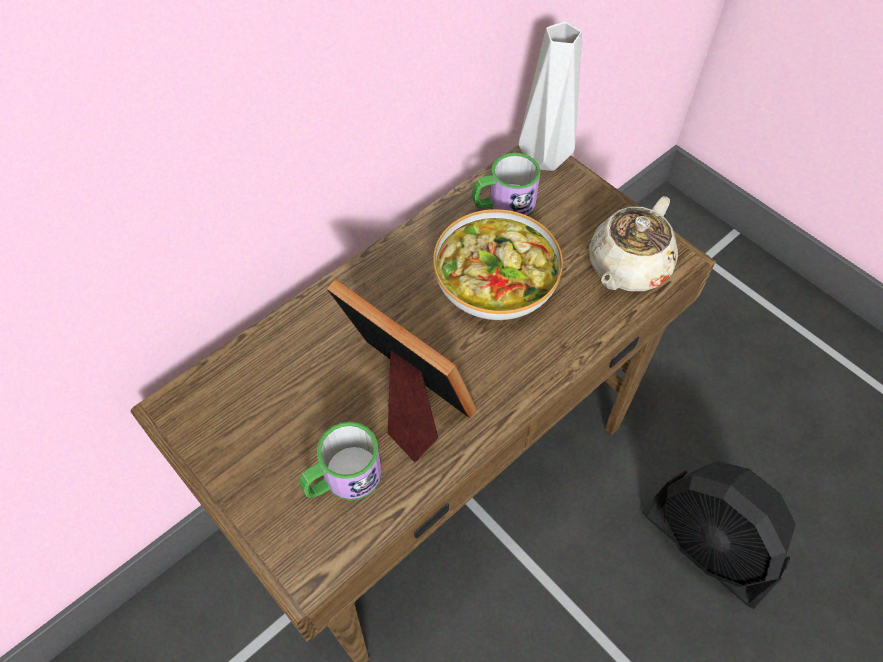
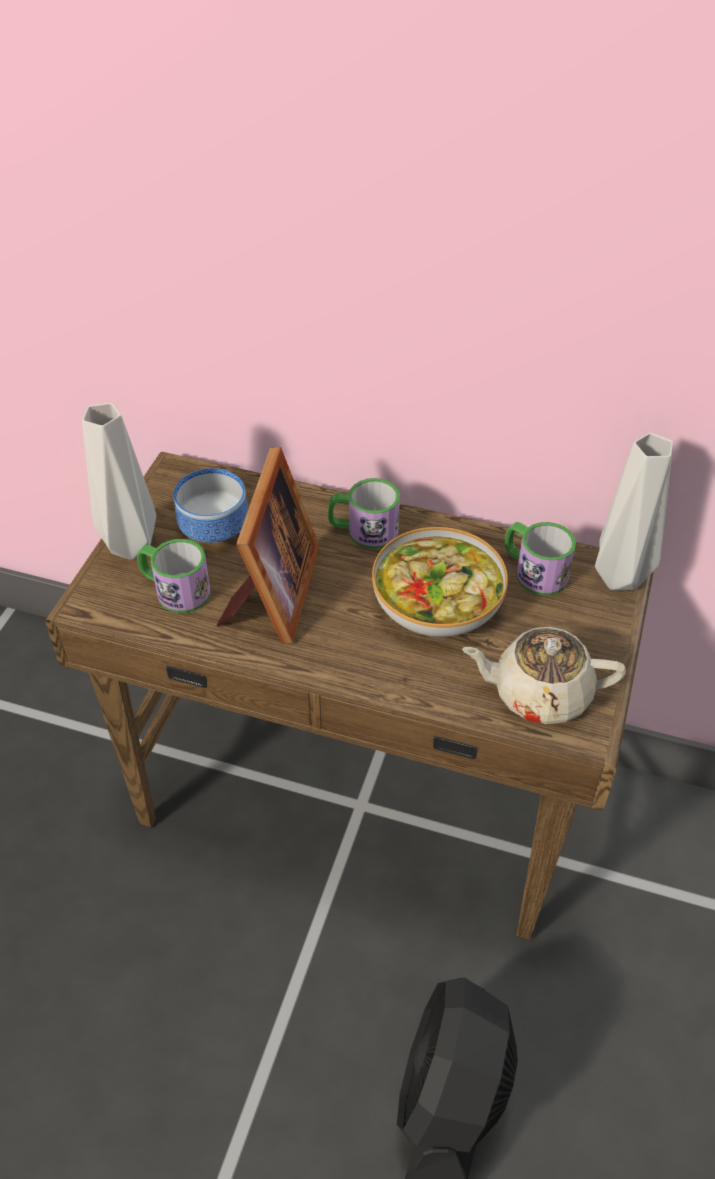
camera: 60 degrees right, 10 degrees down
(251, 492) = (132, 545): none -> grey vase
(285, 410) = (212, 530): none -> bowl
(376, 292) = (363, 531): none -> mug

